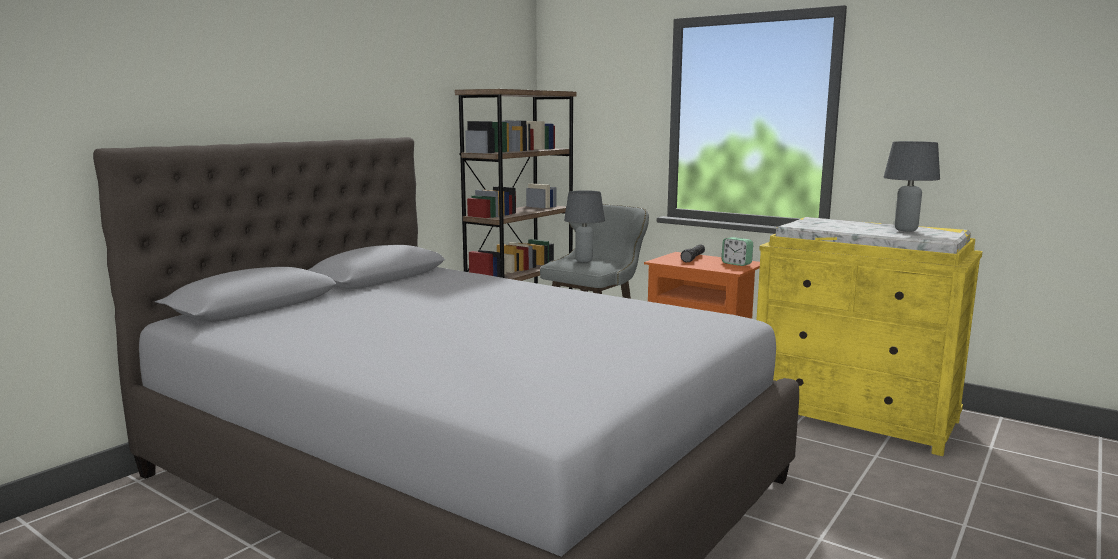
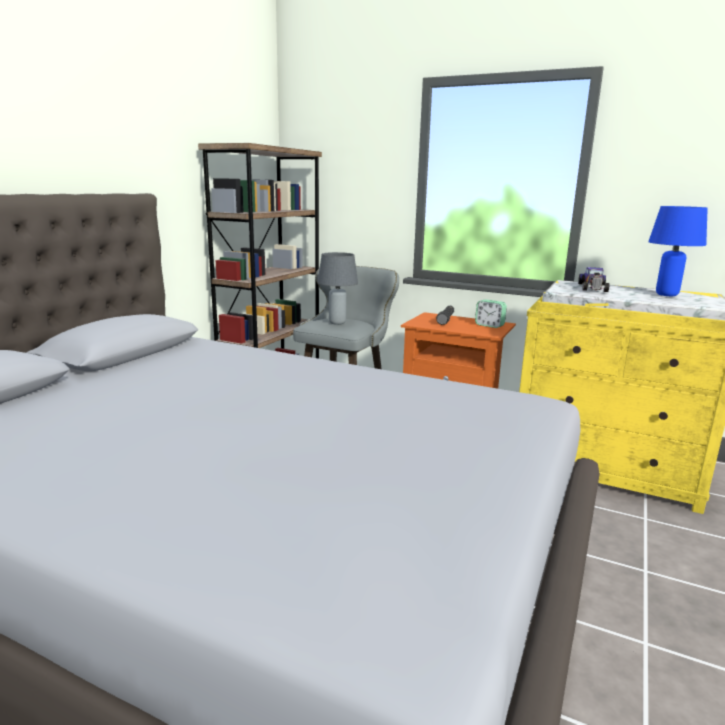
camera: 10 degrees left, 5 degrees up
(833, 223) = (593, 287): none -> toy car
(906, 230) = (667, 295): grey table lamp -> blue table lamp

